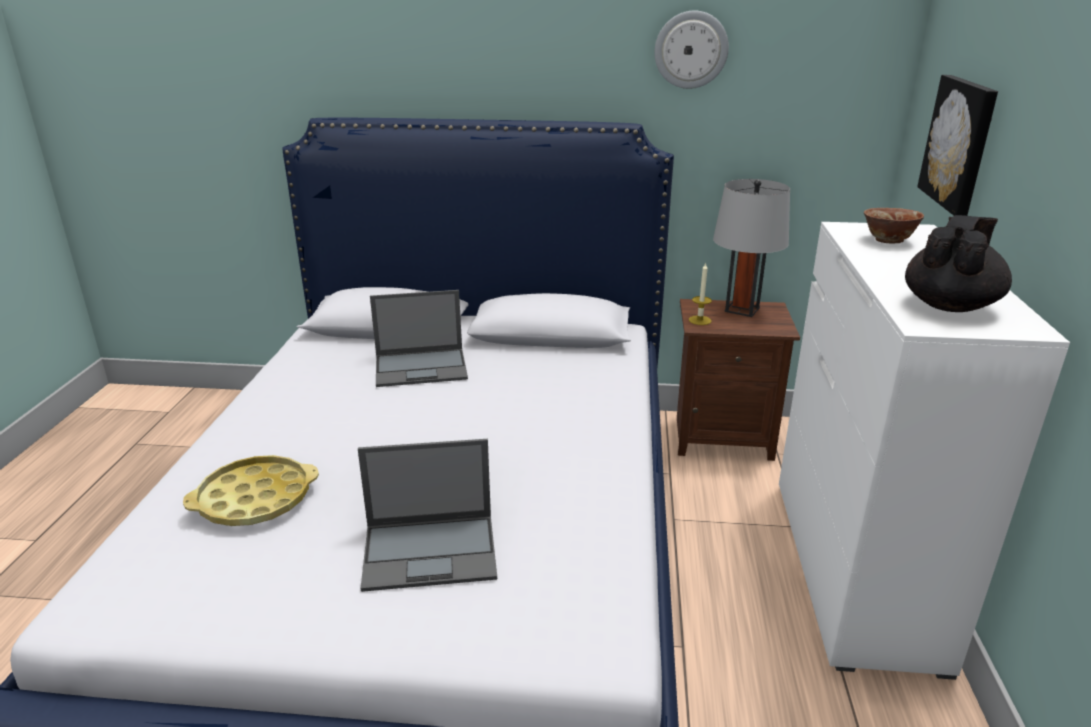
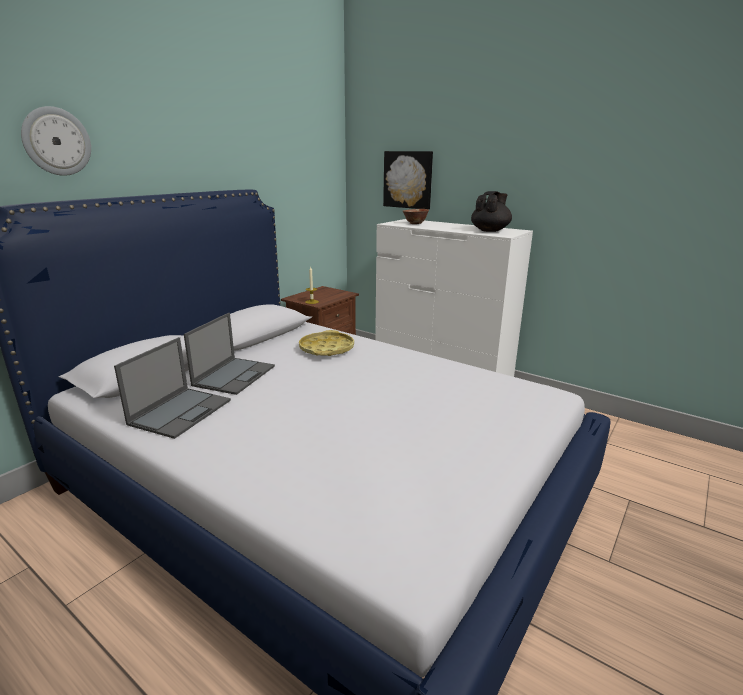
camera: 60 degrees left, 5 degrees down
(255, 499) = (338, 462): yellow tray -> yellow tray (326, 349)
(431, 551) = (450, 416): laptop -> laptop (181, 411)
(691, 50) = (261, 143): wall clock -> wall clock (56, 141)
(741, 309) = (315, 293): grey table lamp -> none
(950, 305) = (490, 231): black teapot -> black teapot turned 60 degrees clockwise

